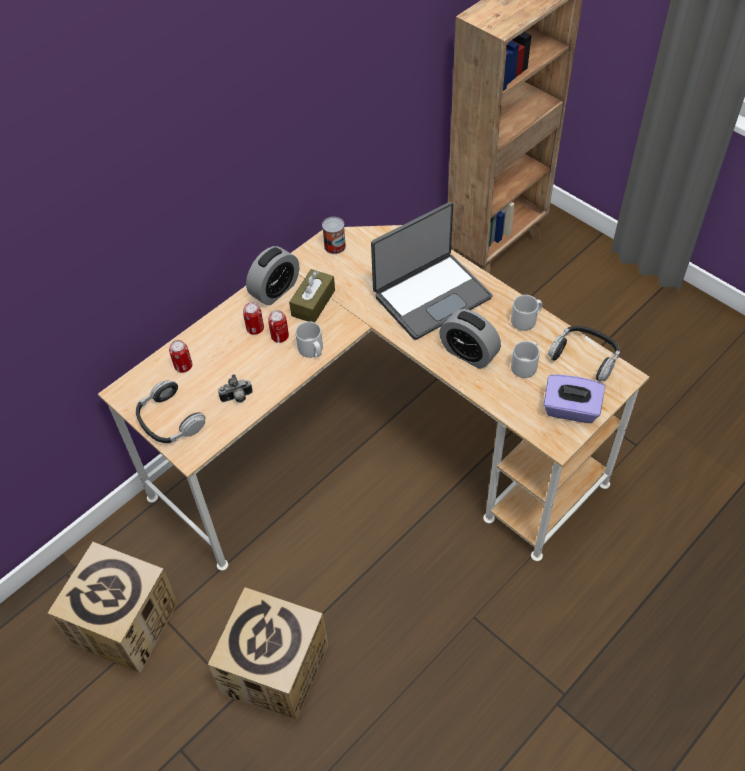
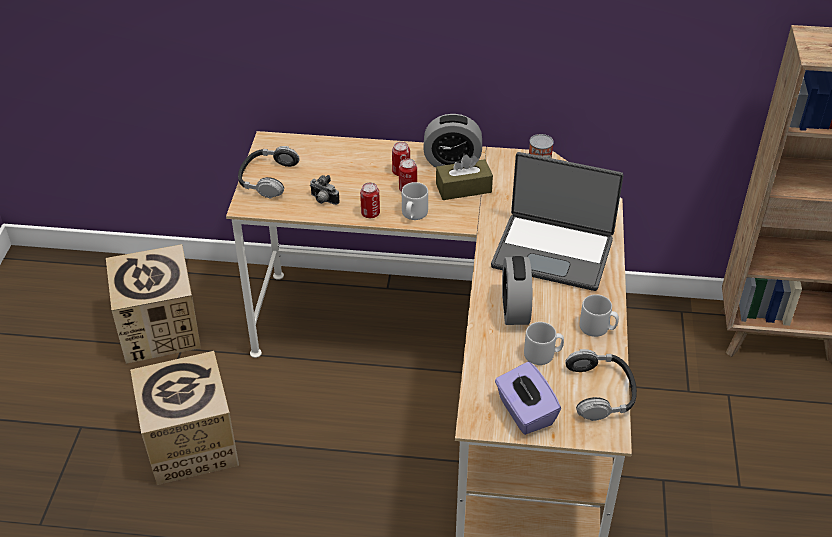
camera: 50 degrees right, 10 degrees down
(183, 366) = (324, 156): can -> can (370, 213)

